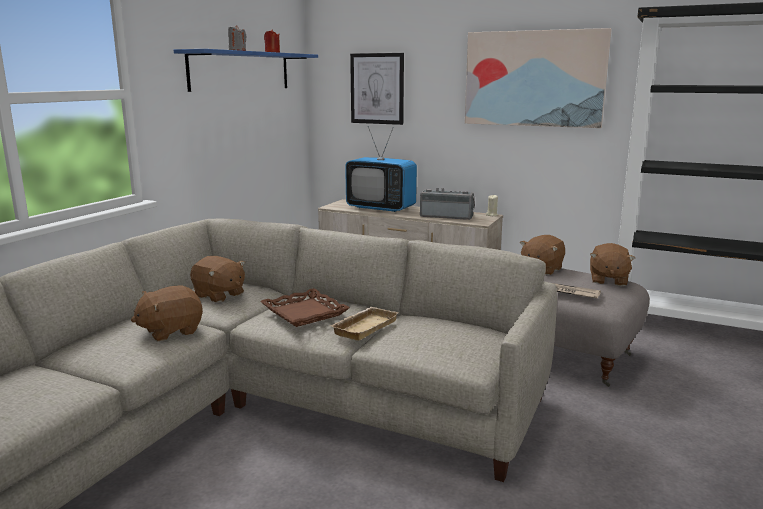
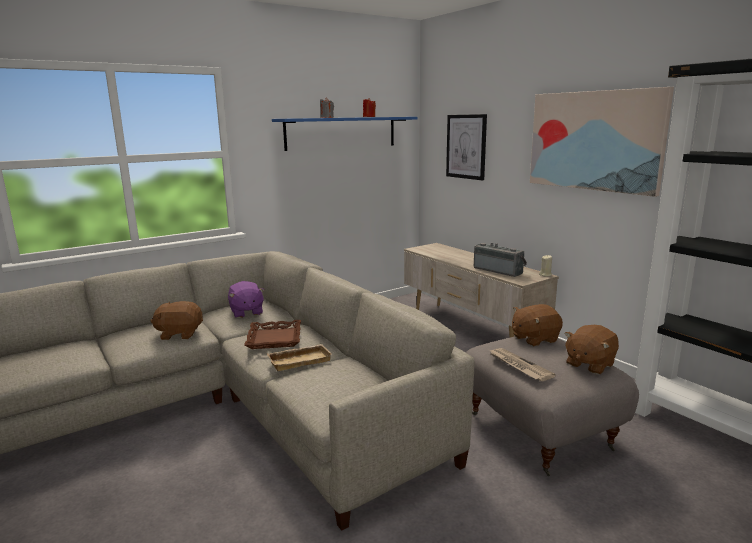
camera: 30 degrees right, 0 degrees up
(219, 295) = (246, 312): brown plush toy -> purple plush toy
(381, 208) = (454, 255): television -> none

